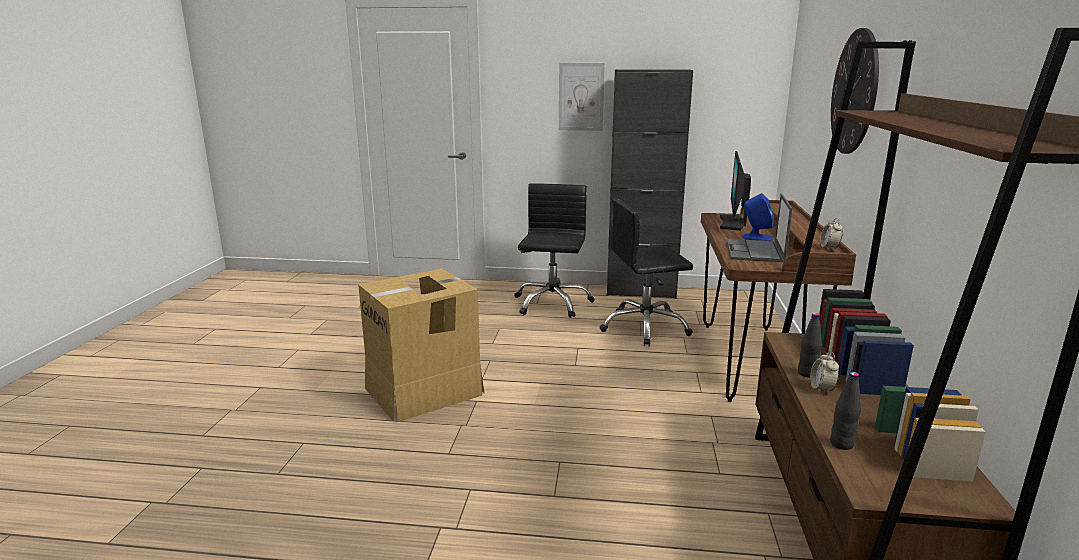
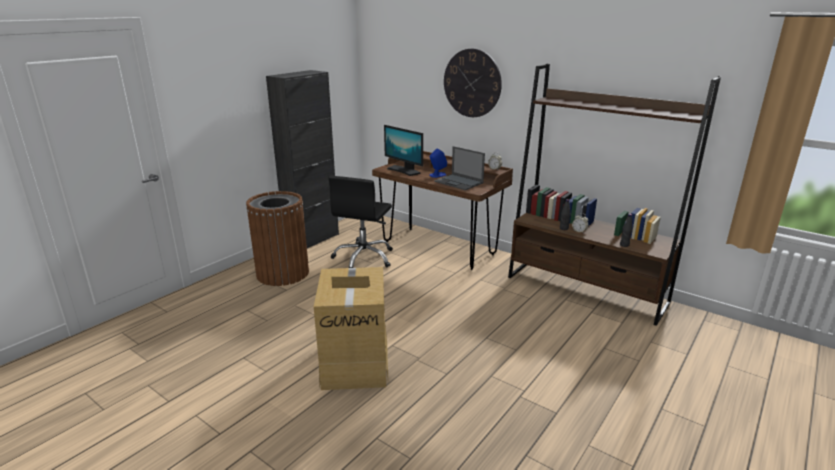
camera: 60 degrees left, 5 degrees up
(552, 303) = (283, 273): black office chair -> brown trash can
(581, 97) = (243, 102): picture -> none

